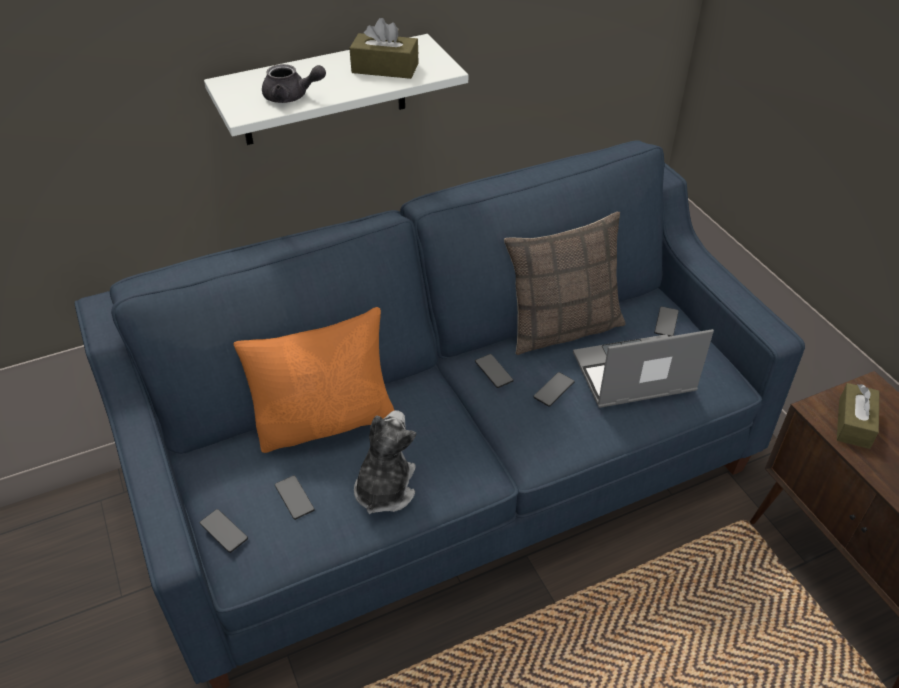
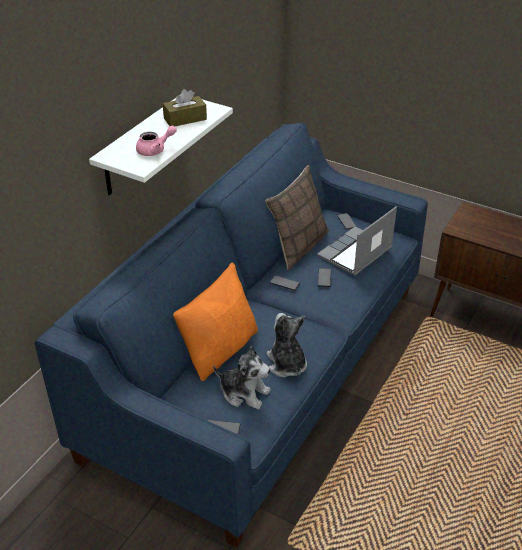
camera: 35 degrees left, 5 degrees down
(291, 97) = (155, 150): grey teapot -> pink teapot
(294, 498) = (244, 393): phone -> plush toy
(854, 423) = (474, 228): brown tissue box -> none

